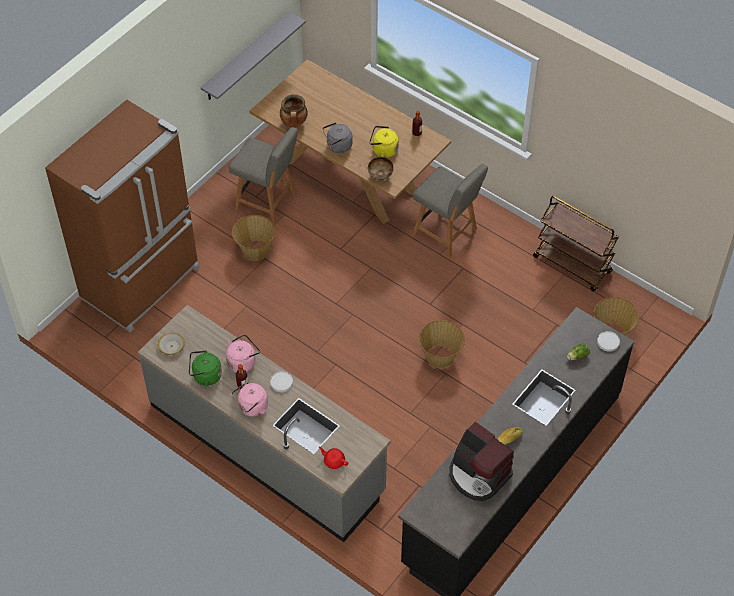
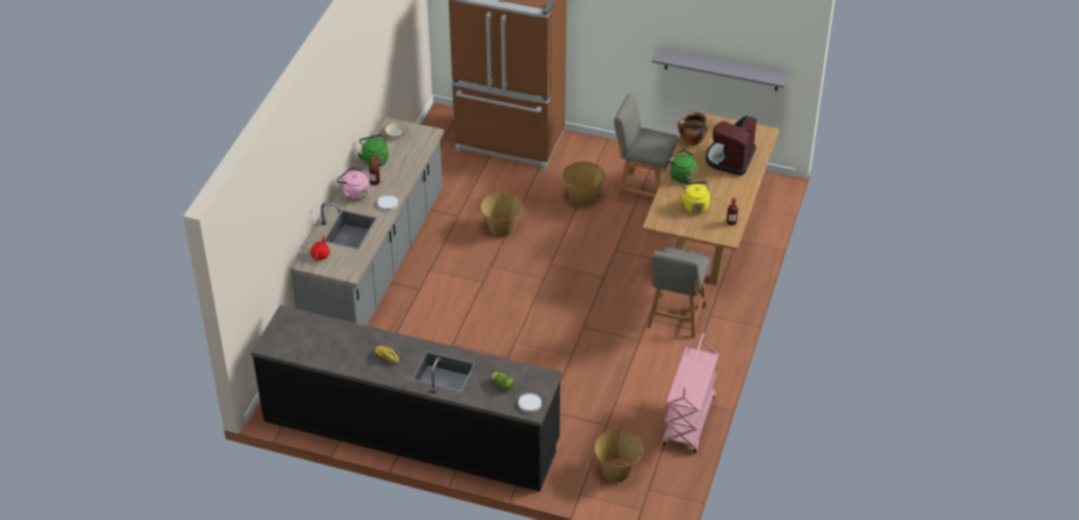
camera: 70 degrees right, 10 degrees down
(243, 362) = (399, 176): pink kettle -> none
(267, 202) = (643, 189): grey chair -> grey chair turned 105 degrees clockwise
(338, 146) = (681, 175): grey kettle -> green kettle
(380, 176) = (661, 211): bowl -> none
(440, 357) = (525, 349): basket -> basket (502, 228)
(478, 475) = (339, 345): coffee machine -> coffee machine (730, 158)
(573, 265) = (689, 421): brown cart -> pink cart

